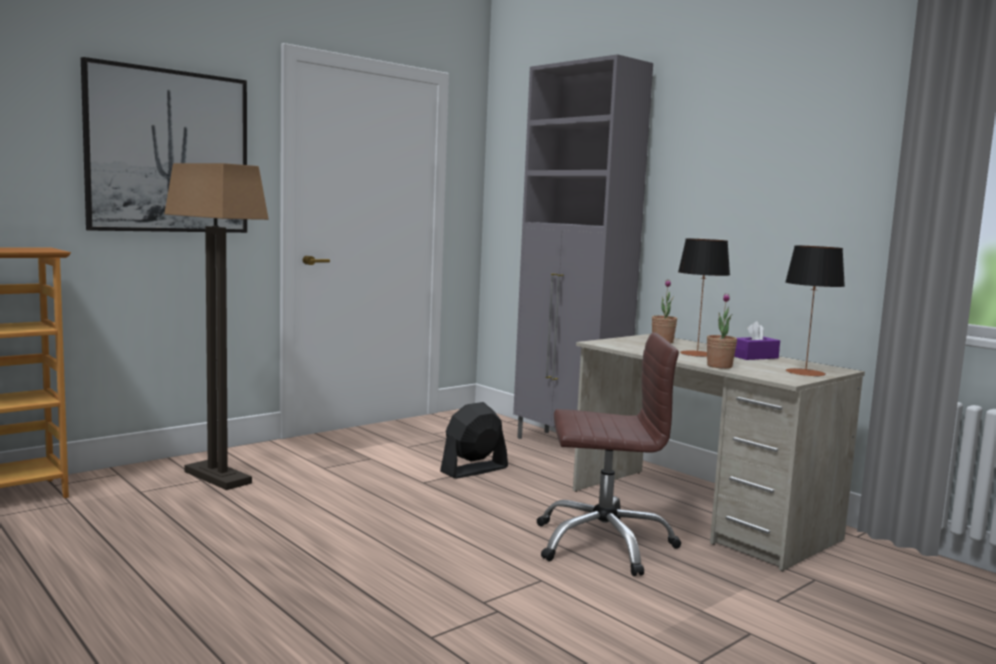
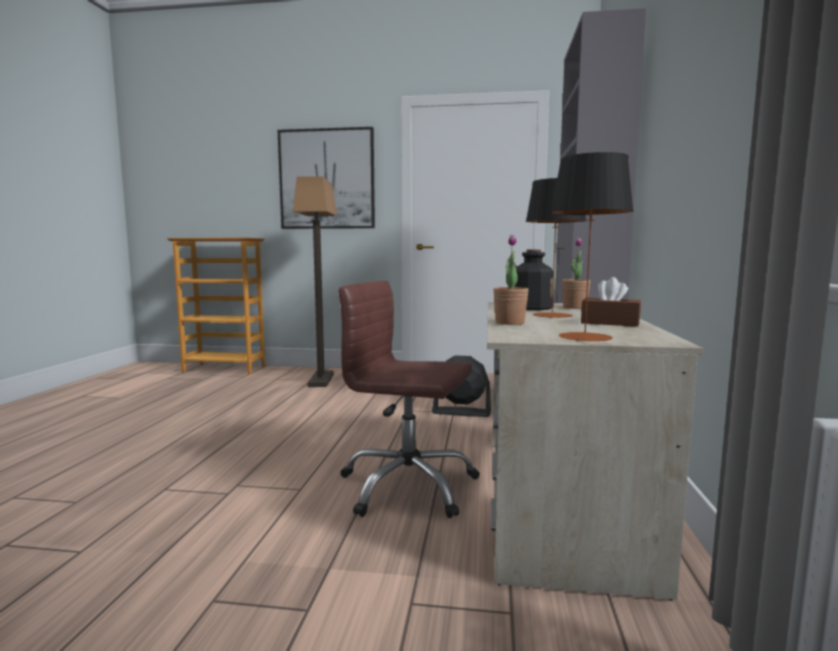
camera: 50 degrees right, 0 degrees up
(603, 543) = (408, 486): brown office chair -> brown office chair turned 150 degrees clockwise
(643, 346) = (531, 307): none -> bottle
(754, 357) = (610, 323): purple tissue box -> brown tissue box

